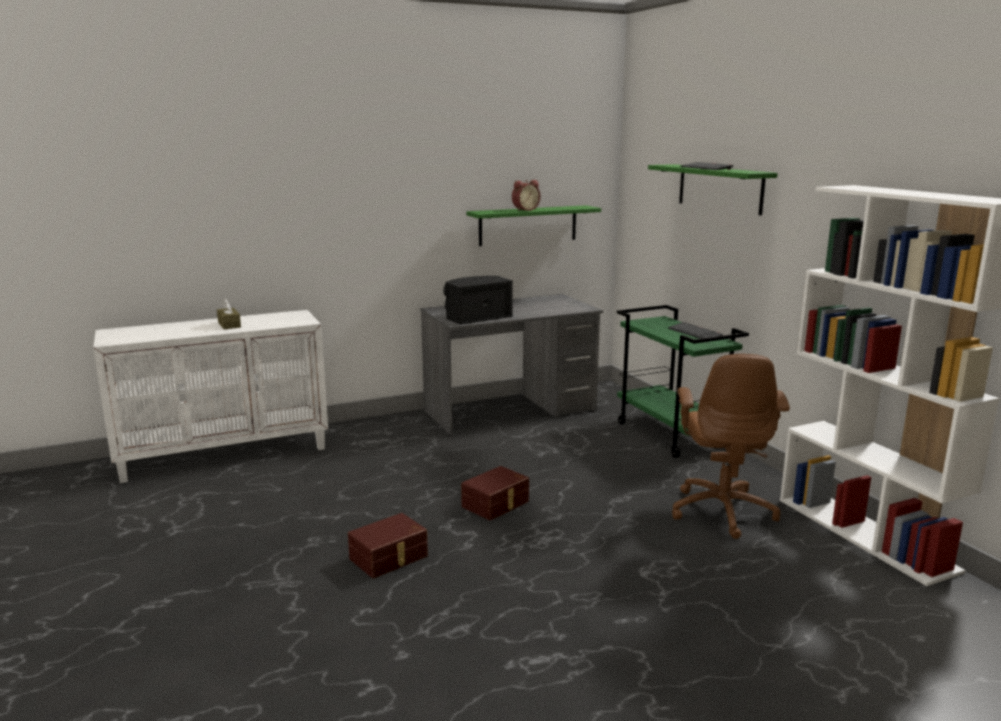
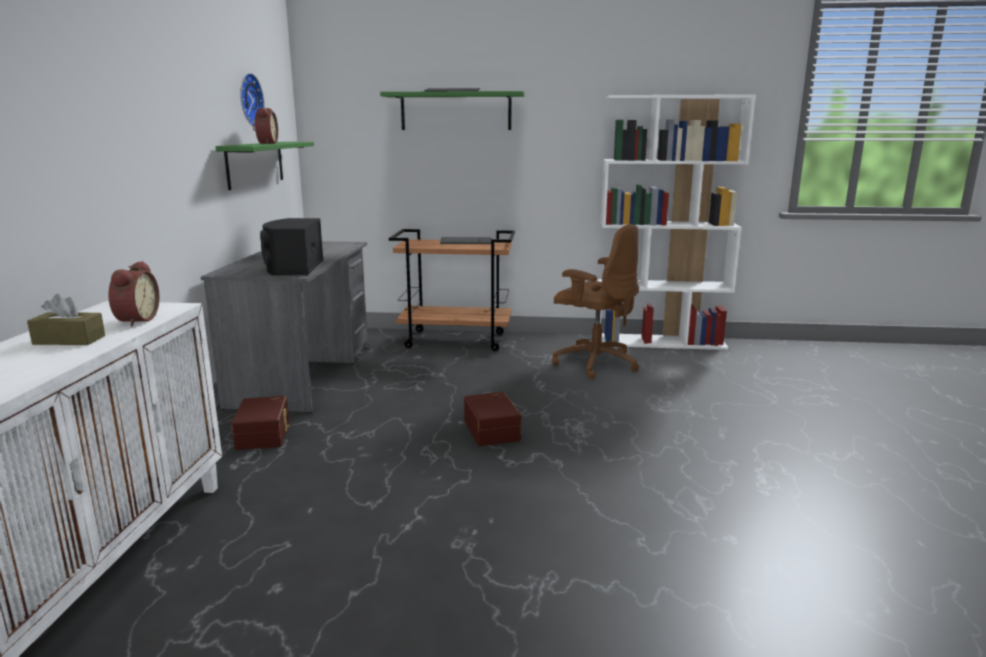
camera: 60 degrees left, 0 degrees up
(272, 323) = (135, 320): none -> alarm clock
(389, 558) = (546, 505): brown storage box -> brown storage box (265, 434)
(528, 172) = (248, 100): none -> wall clock
(672, 435) = (456, 340): green cart -> brown cart

